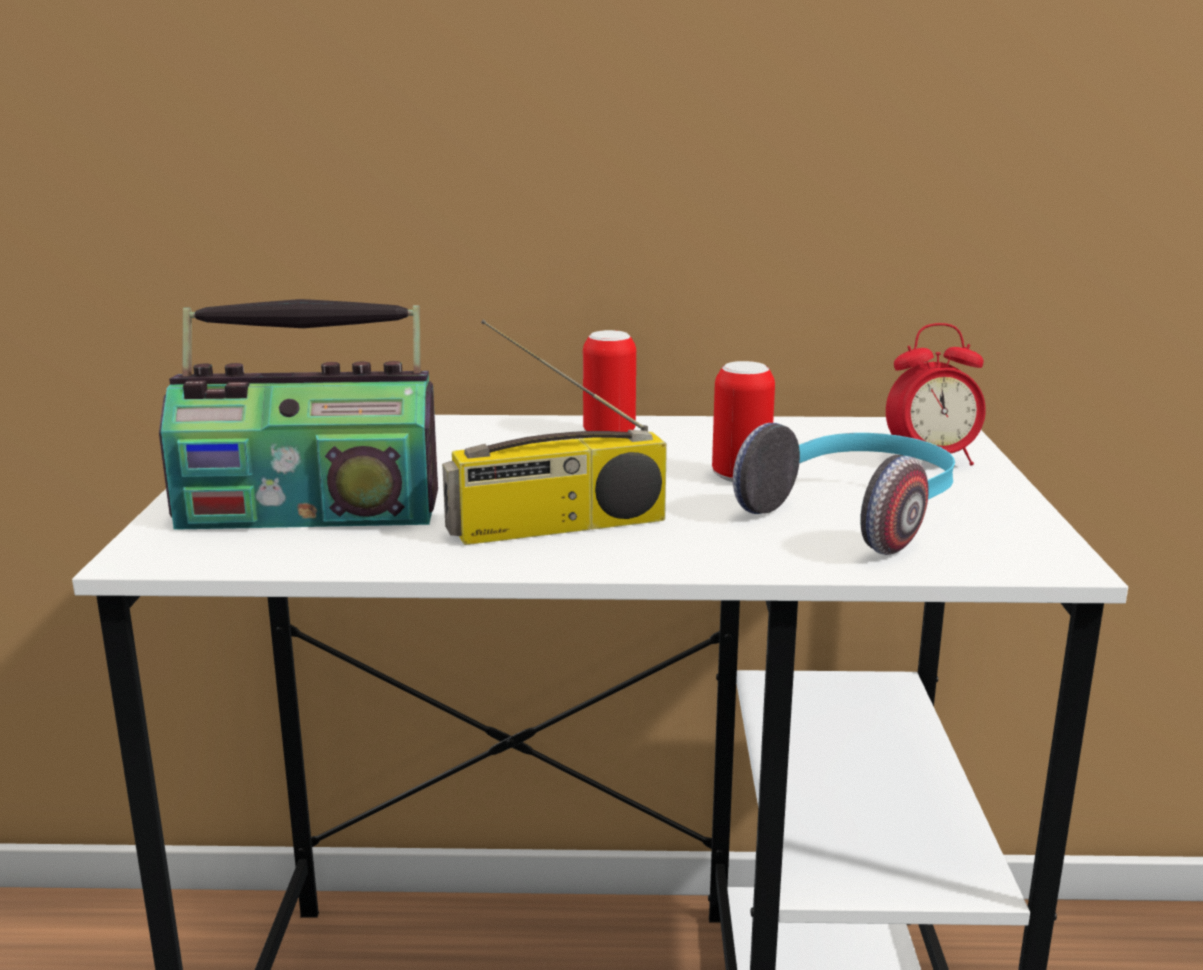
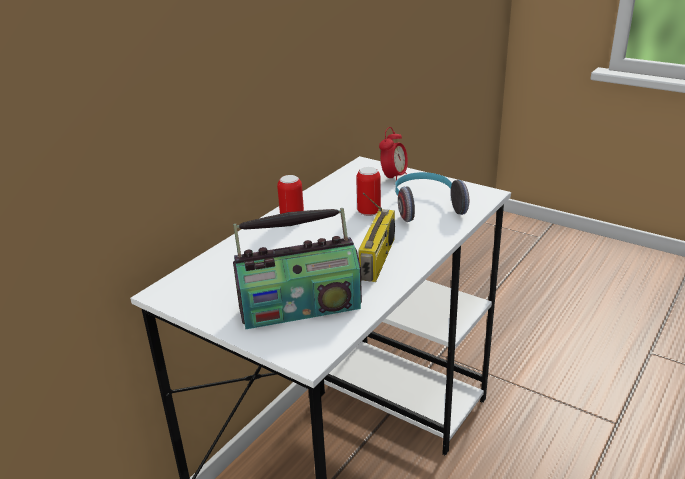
camera: 55 degrees left, 10 degrees up
(310, 510) = (300, 307): radio -> radio turned 45 degrees clockwise

